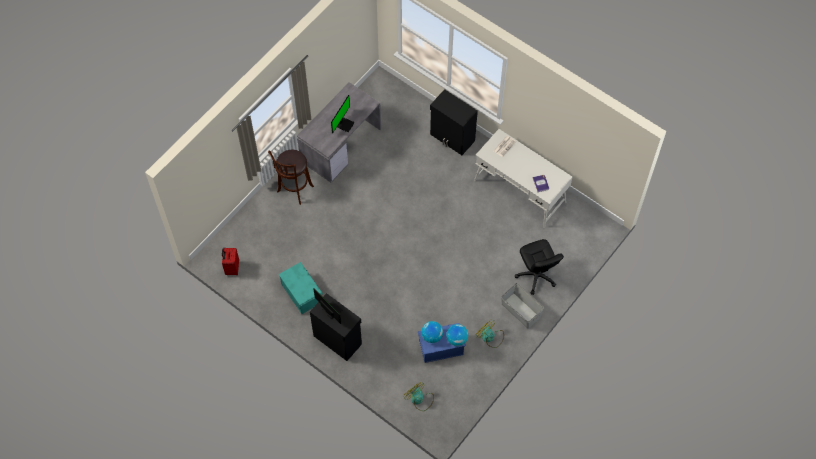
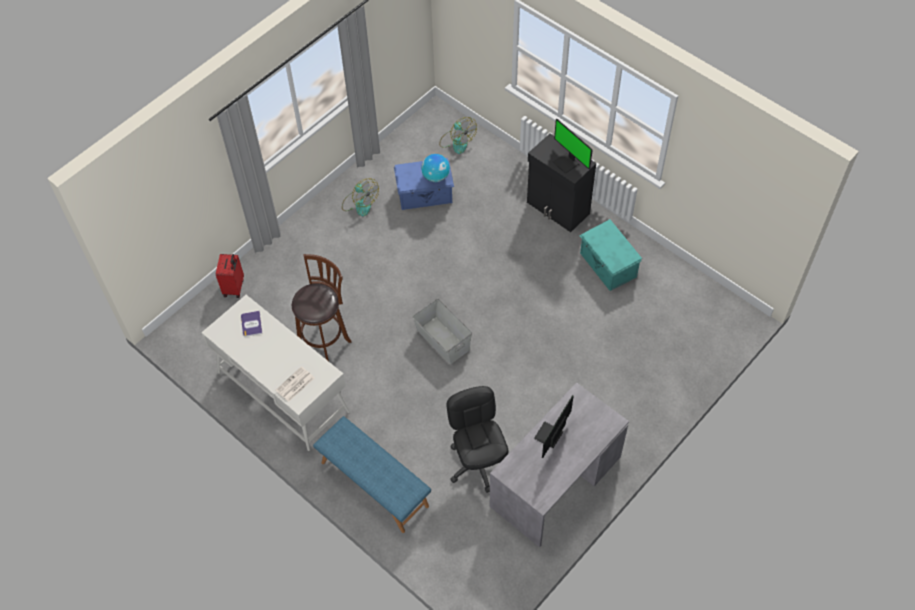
camera: 175 degrees left, 5 degrees down
(232, 268) = (708, 301): red suitcase -> red suitcase (234, 287)
(294, 190) = (627, 409): brown stool -> brown stool (326, 342)
(452, 138) = (374, 484): black cabinet -> blue bench
(457, 339) = (404, 172): globe -> none
(520, 311) = (314, 231): grey storage box -> grey storage box (443, 339)
(536, 275) = (284, 273): black office chair -> black office chair (478, 463)

